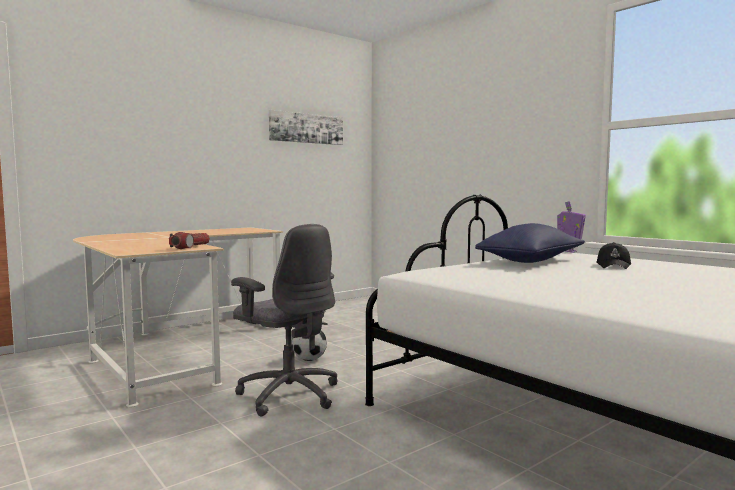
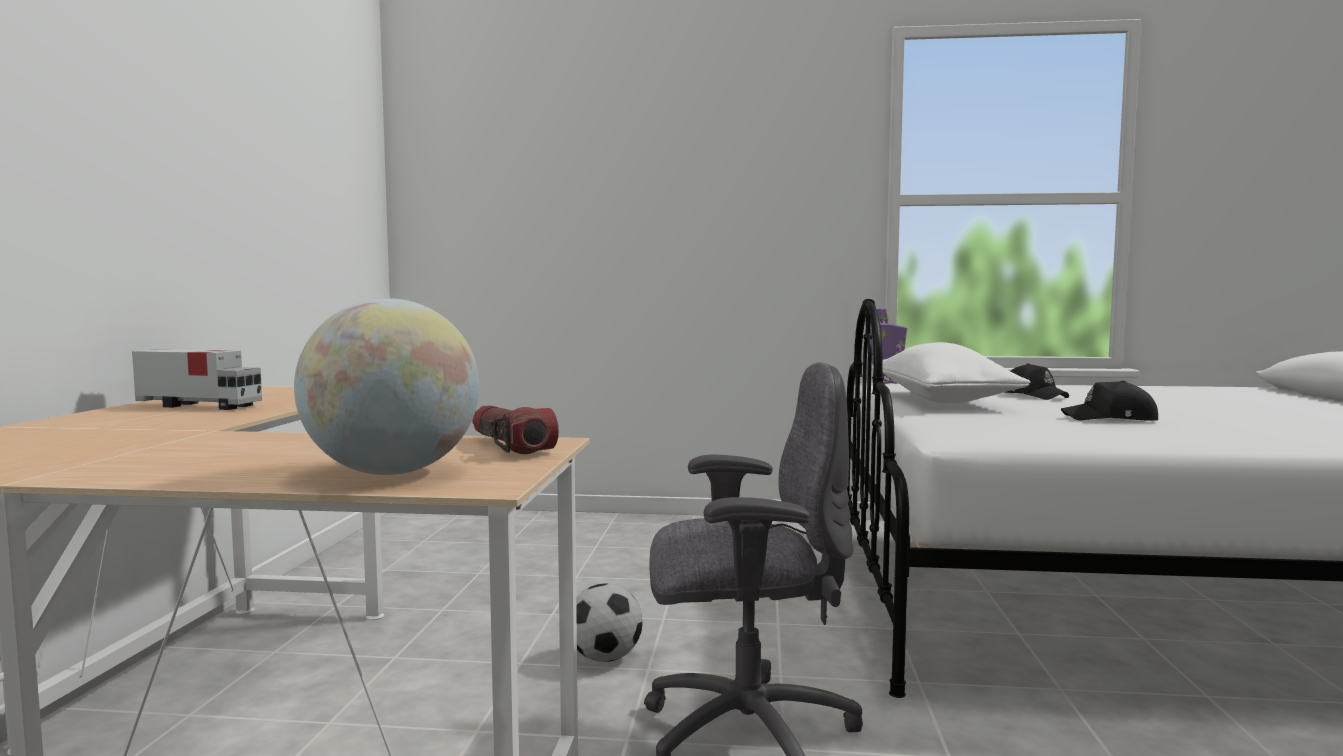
camera: 45 degrees left, 0 degrees up
(133, 248) = (392, 472): none -> globe
(206, 231) = (200, 406): none -> toy truck
(306, 128) = (302, 148): picture -> none
(531, 261) = (943, 400): blue pillow -> white pillow
(561, 279) = (1111, 419): none -> black cap

